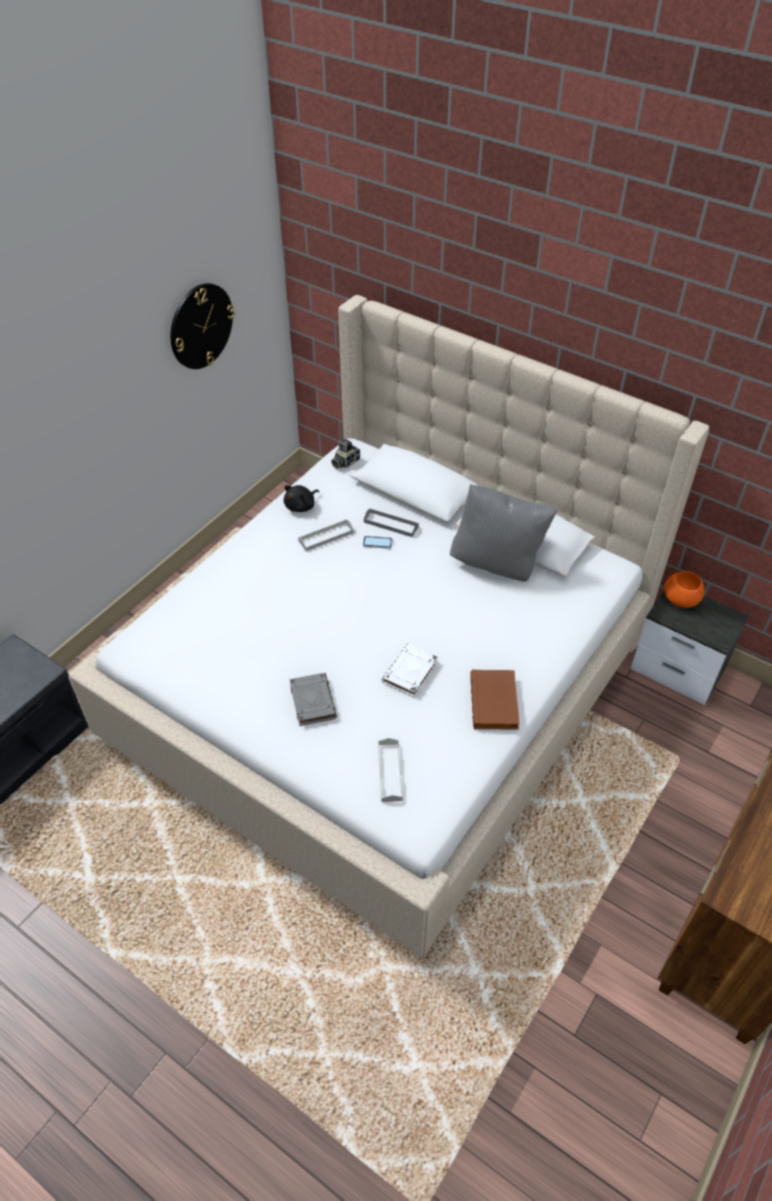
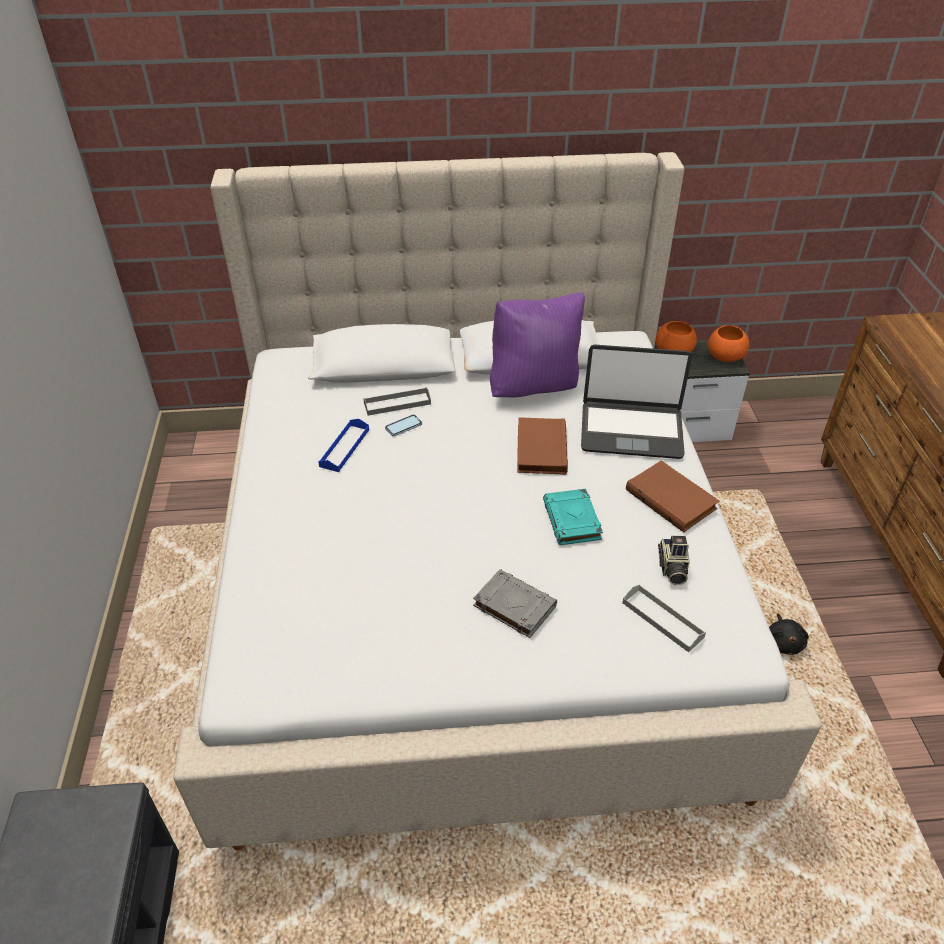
camera: 40 degrees left, 5 degrees down
(201, 326) = (48, 264): wall clock -> none
(301, 506) = (283, 434): black plush toy -> black plush toy (783, 642)
(326, 537) = (344, 448): grey tray -> blue tray
(344, 462) = (284, 373): camera -> camera (671, 569)
(410, 673) = (572, 521): white book -> turquoise book
(447, 611) = (539, 449): none -> brown book
(497, 564) = (534, 387): grey pillow -> purple pillow
(528, 637) = (631, 430): none -> laptop
(721, 627) = (724, 356): none -> orange bowl

